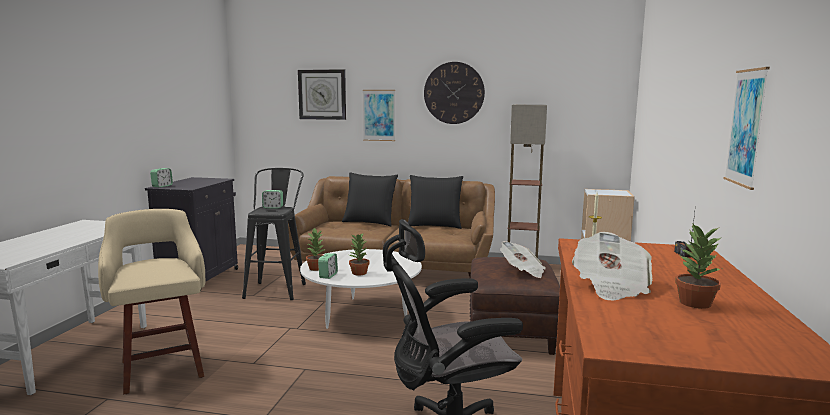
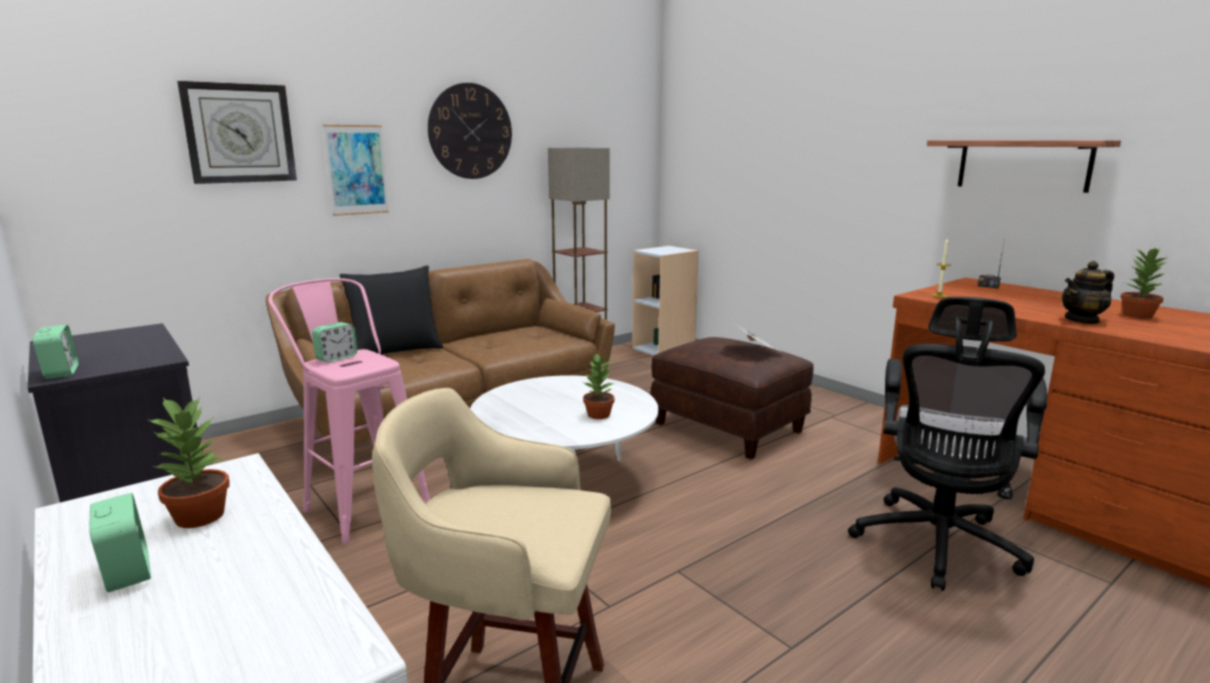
camera: 50 degrees left, 5 degrees up
(277, 289) = (361, 504): black stool -> pink stool
(316, 268) = (533, 430): potted plant -> potted plant (200, 516)
(328, 275) = (578, 432): alarm clock -> alarm clock (127, 572)
(434, 225) = (492, 332): black pillow -> none
(610, 286) = (1082, 320): newspaper -> teapot
(746, 127) = (1023, 165): picture -> shelf

